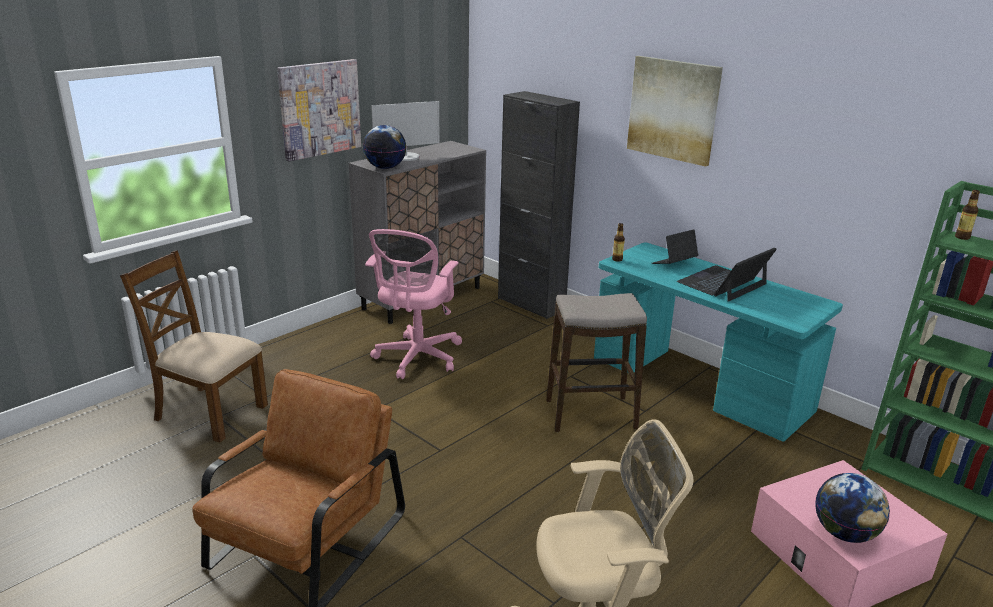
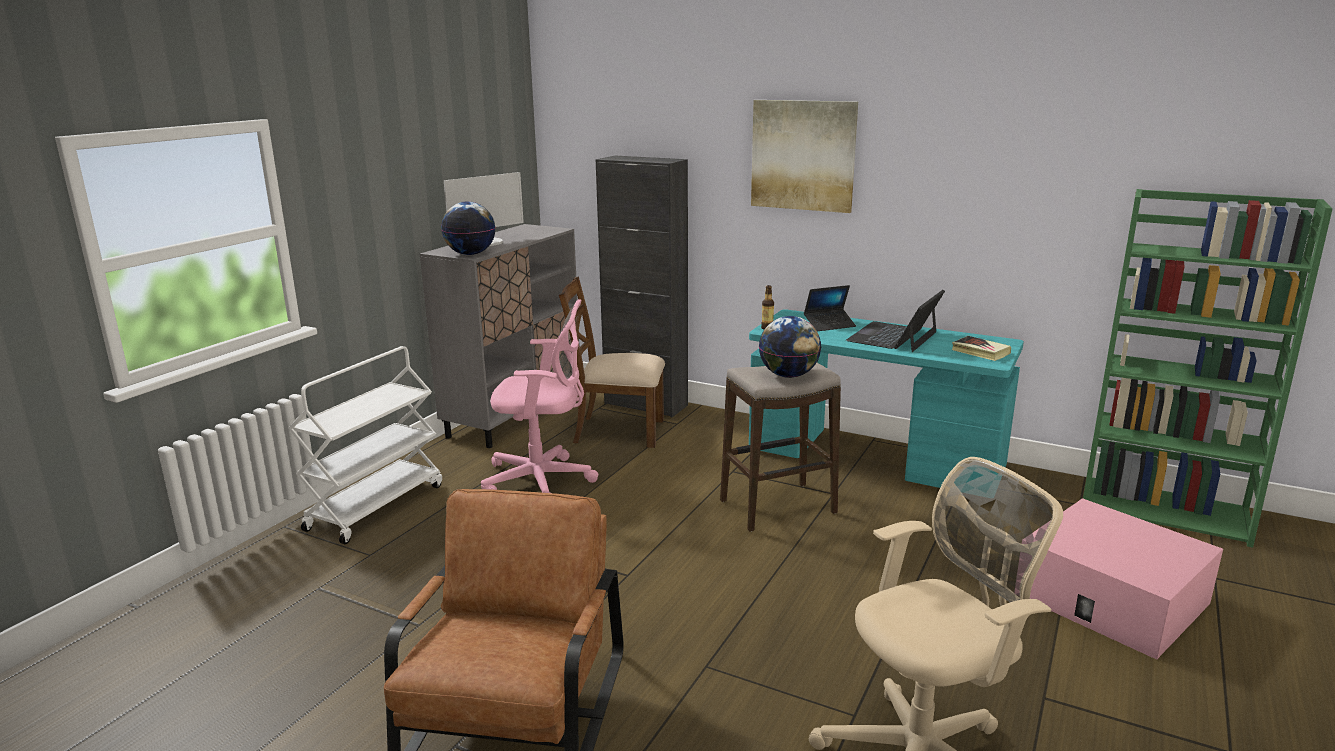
camera: 15 degrees left, 5 degrees down
(209, 412) = (303, 585): brown chair -> brown chair (617, 431)
(286, 359) = (376, 506): none -> white cart
(320, 109) = (383, 187): picture -> none
(416, 358) = (543, 481): pink office chair -> pink office chair turned 90 degrees counterclockwise
(674, 263) = (829, 325): laptop -> laptop turned 150 degrees counterclockwise
(791, 310) = (980, 352): none -> book
(844, 534) = (1132, 568): globe -> globe (788, 375)
(962, 237) = (1148, 246): bottle -> none

